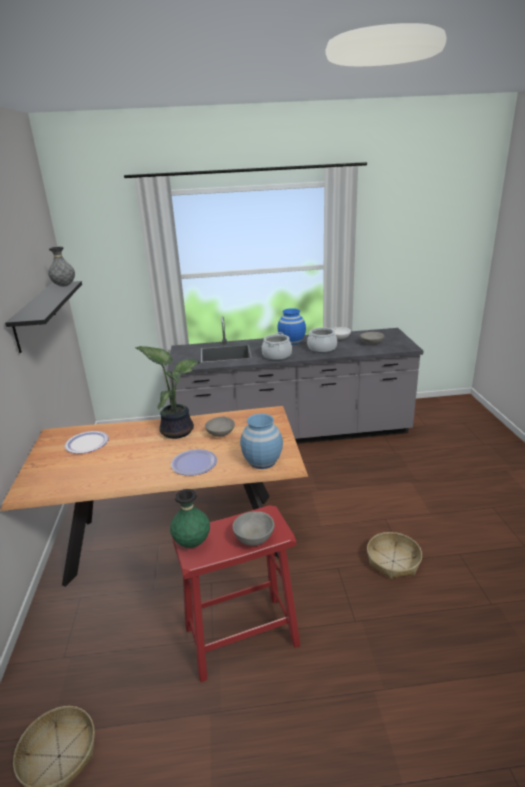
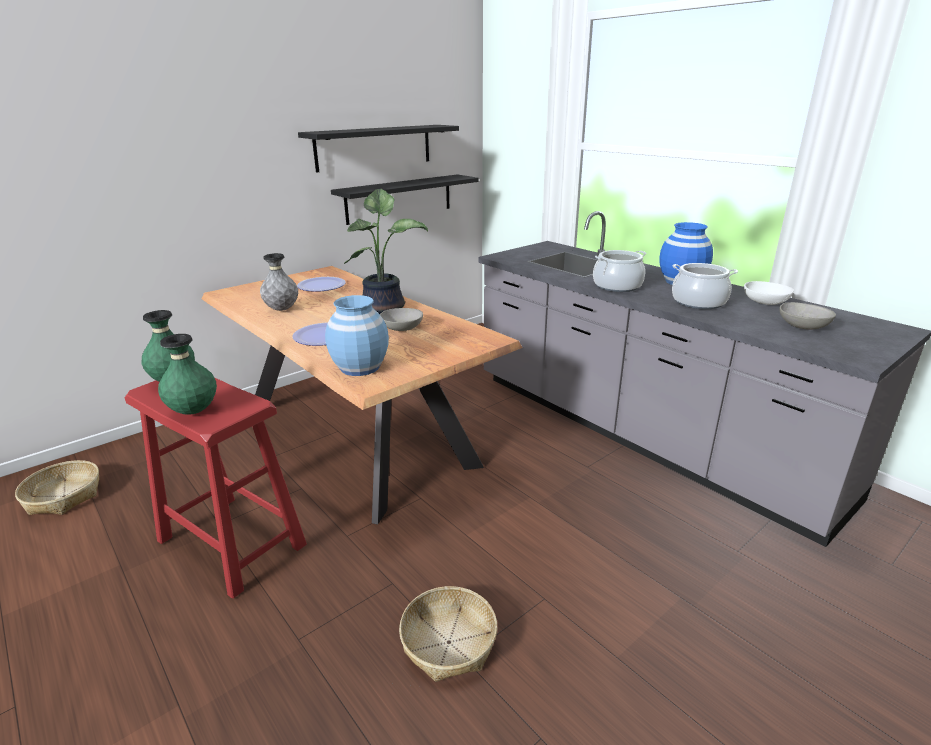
camera: 55 degrees right, 0 degrees up
(52, 352) = (399, 198): none -> black shelf
(64, 286) = (431, 126): grey vase -> grey vase (282, 309)
(253, 539) = (193, 411): grey bowl -> green vase

